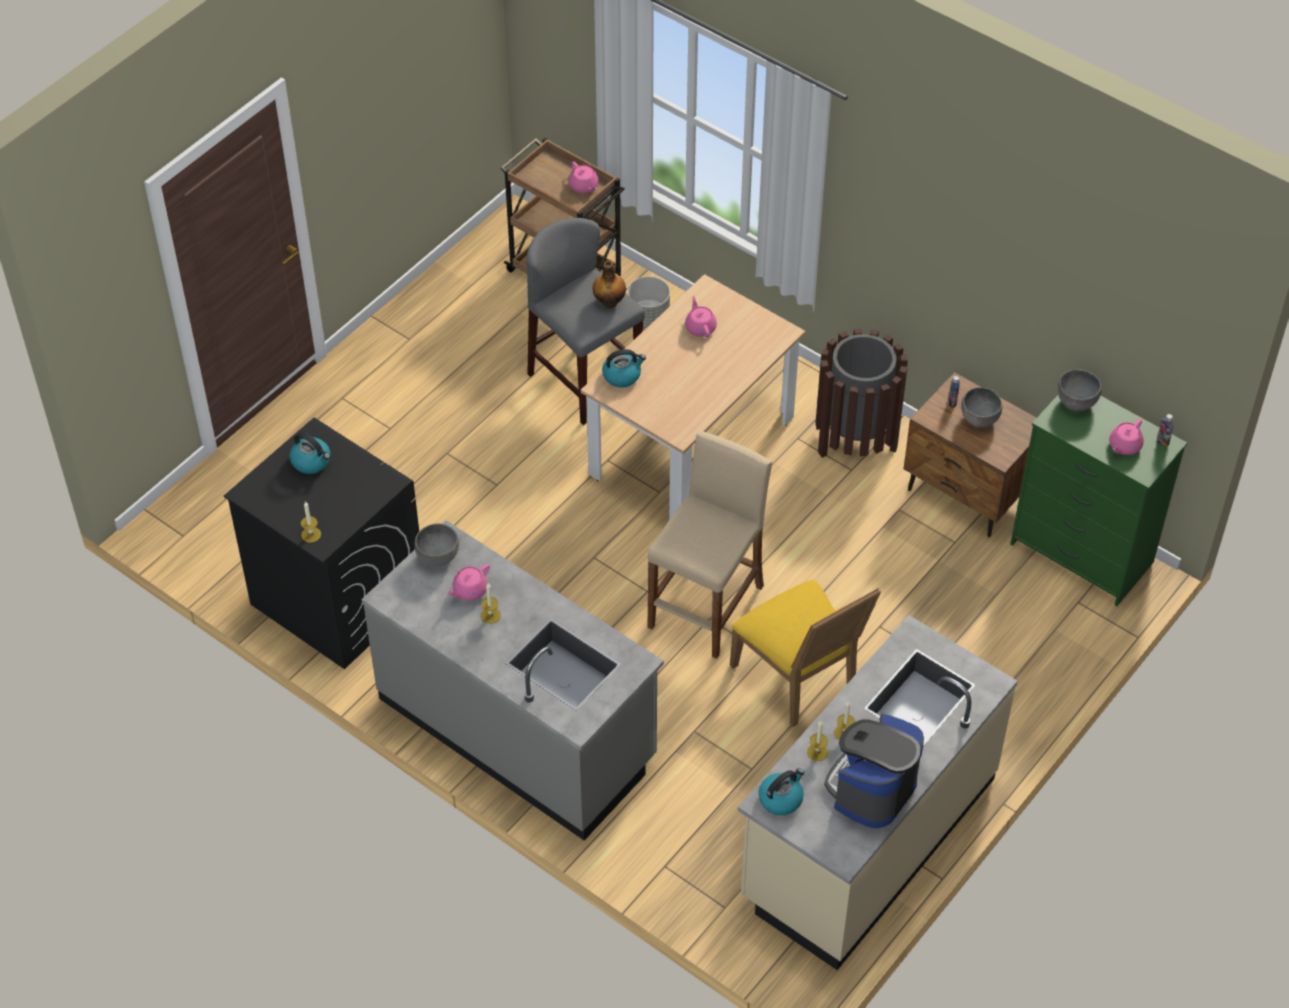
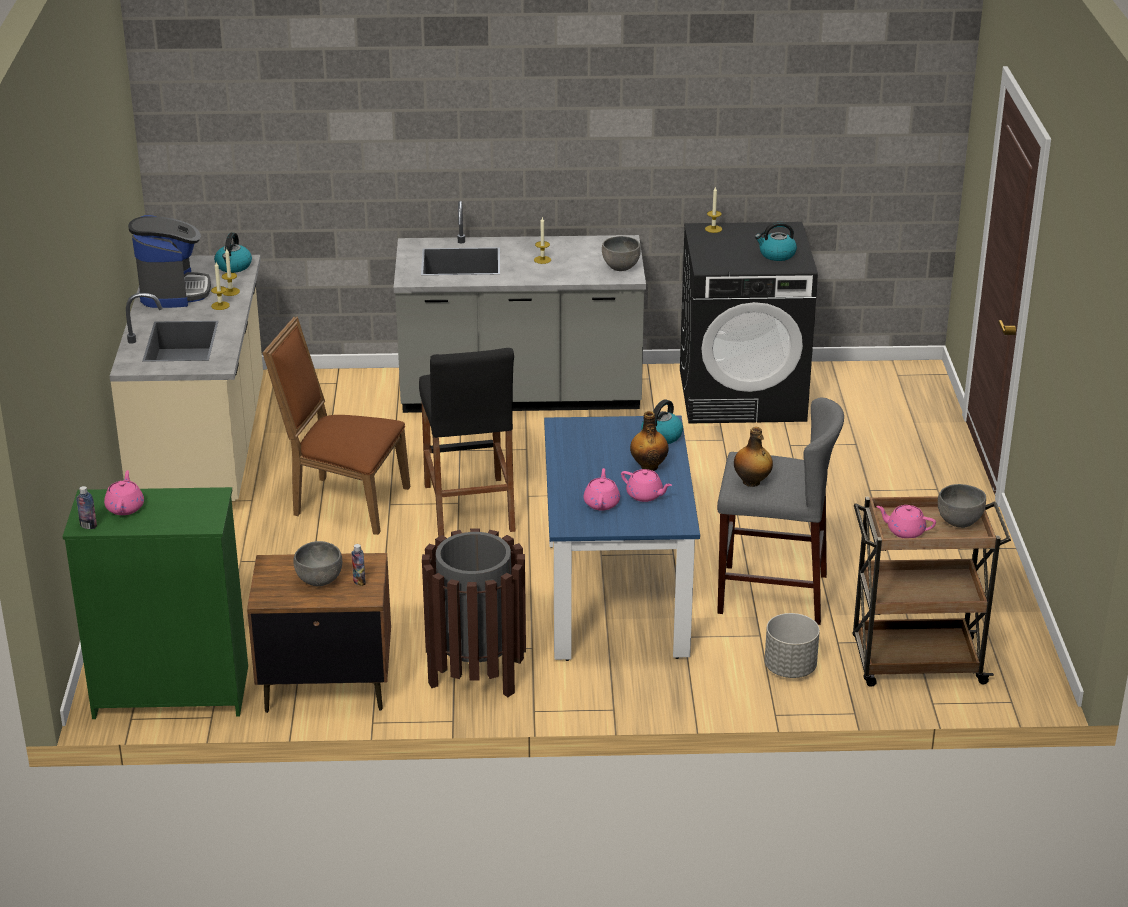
camera: 140 degrees right, 20 degrees down
(469, 590) = (574, 263): pink teapot -> pink teapot (601, 503)
(665, 352) = (649, 466): none -> bottle
(692, 446) = (616, 596): beige dining table -> blue dining table
(707, 606) = (469, 508): beige stool -> black stool
(799, 681) = (344, 502): yellow chair -> brown chair
(1076, 403) = (201, 517): grey bowl -> grey bowl (959, 522)

